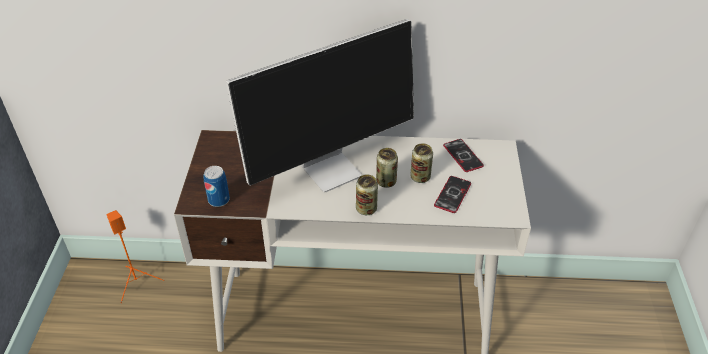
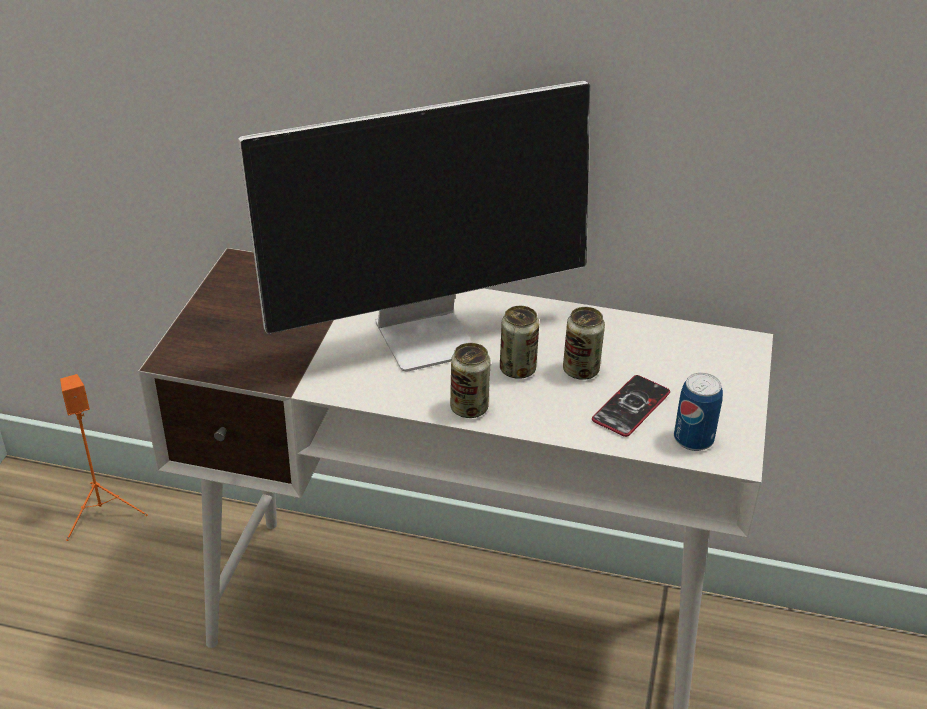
camera: 10 degrees right, 5 degrees down
(219, 200) = (220, 359): can -> can (693, 439)
(463, 156) = (668, 346): phone -> none

